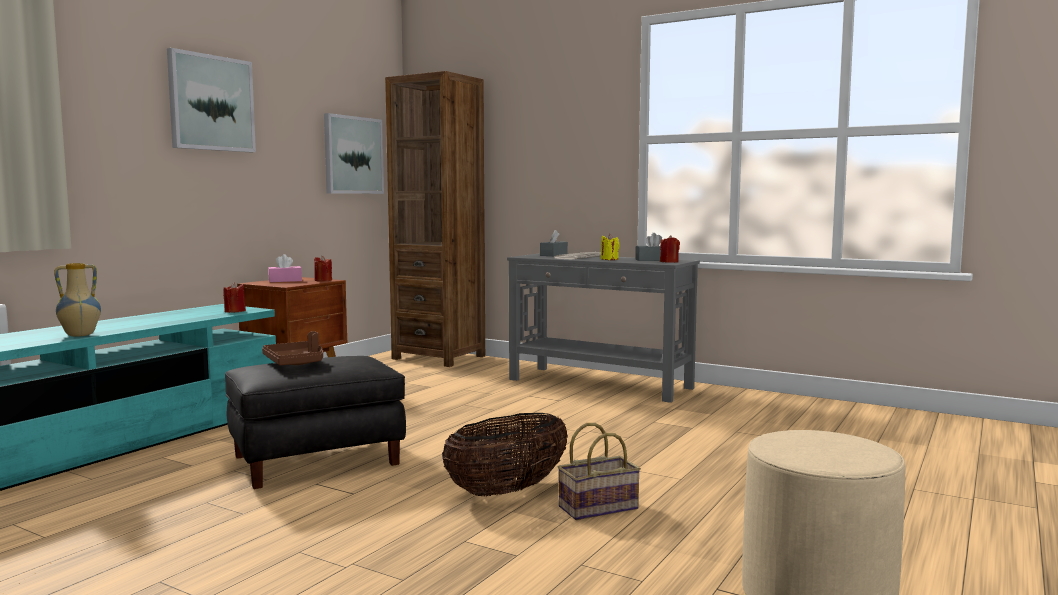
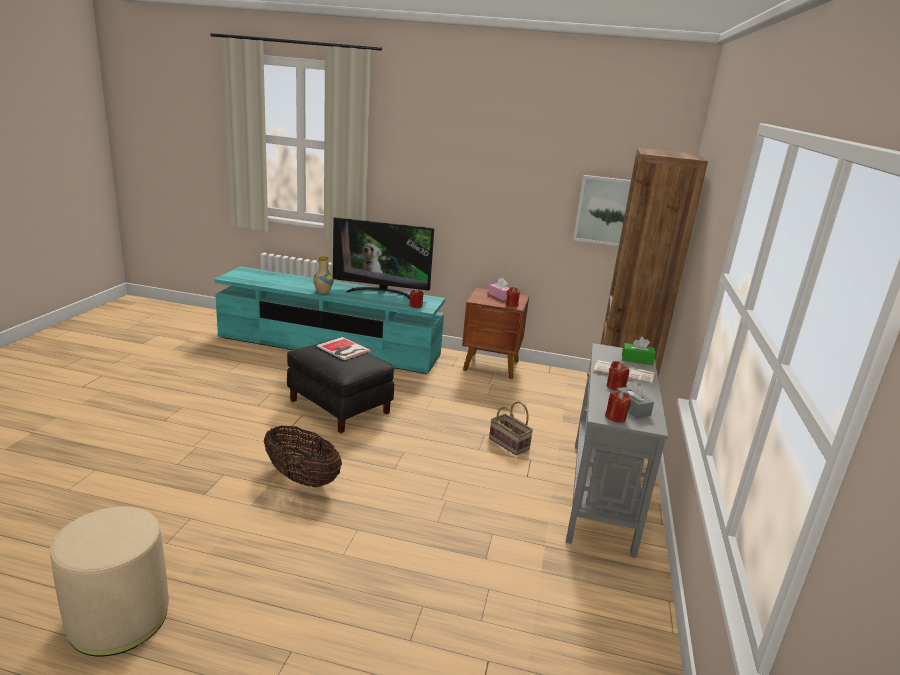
camera: 70 degrees right, 15 degrees up
(145, 317) = (381, 292): none -> television
(211, 103) = (477, 165): picture -> none
(296, 363) = (343, 349): brown tray -> book
(553, 255) = (637, 360): grey tissue box -> green tissue box
(599, 507) = (279, 518): basket -> basket (510, 444)
(609, 259) = (615, 386): yellow candle -> red candle

